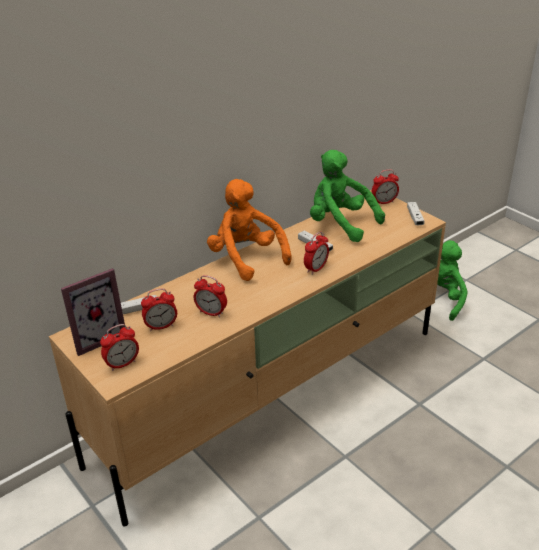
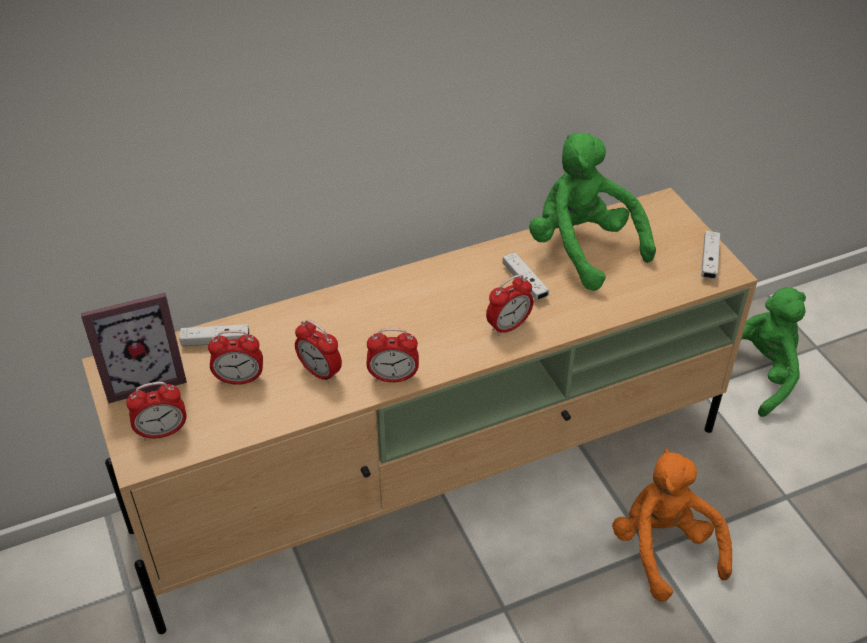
camera: 15 degrees right, 10 degrees up
(246, 258) = (410, 283): orange plush toy -> orange plush toy (664, 548)
(384, 202) = (671, 220): alarm clock -> alarm clock (393, 377)

